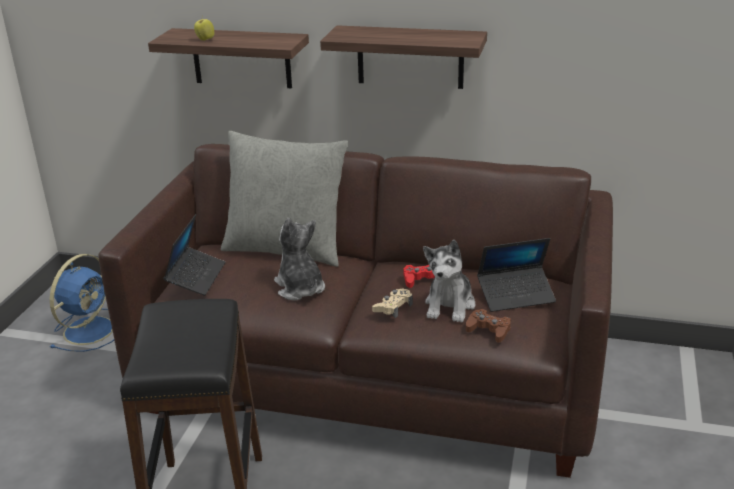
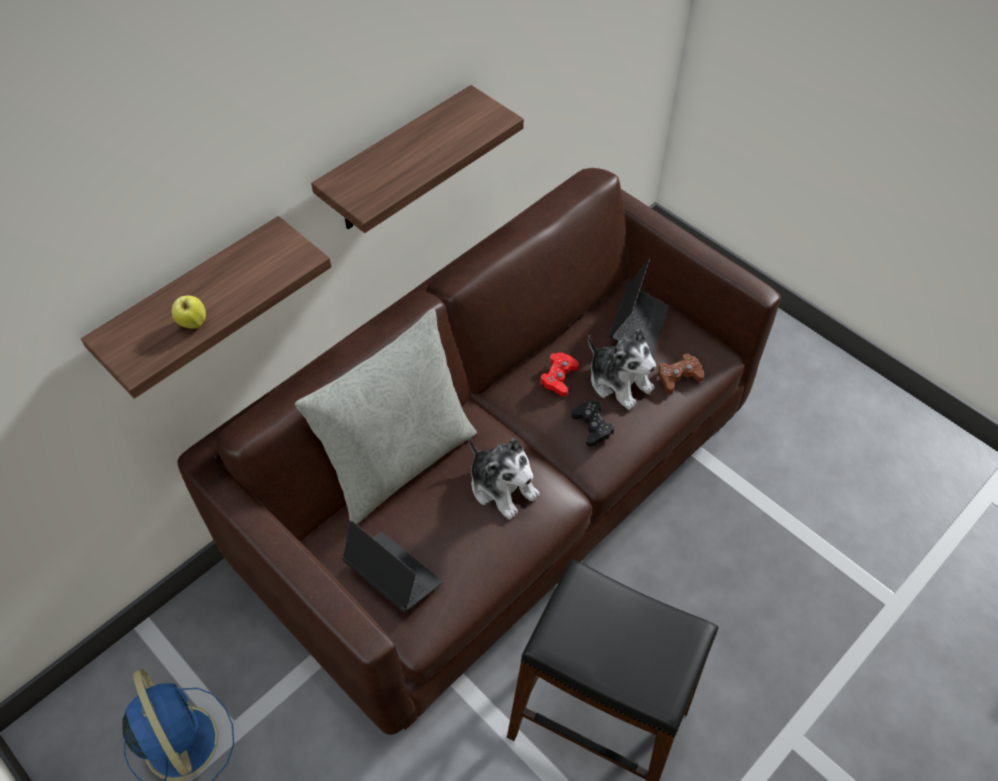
camera: 60 degrees left, 25 degrees up
(300, 288) = (502, 486): plush toy -> plush toy turned 135 degrees counterclockwise
(393, 307) = (592, 426): beige game controller -> black game controller

